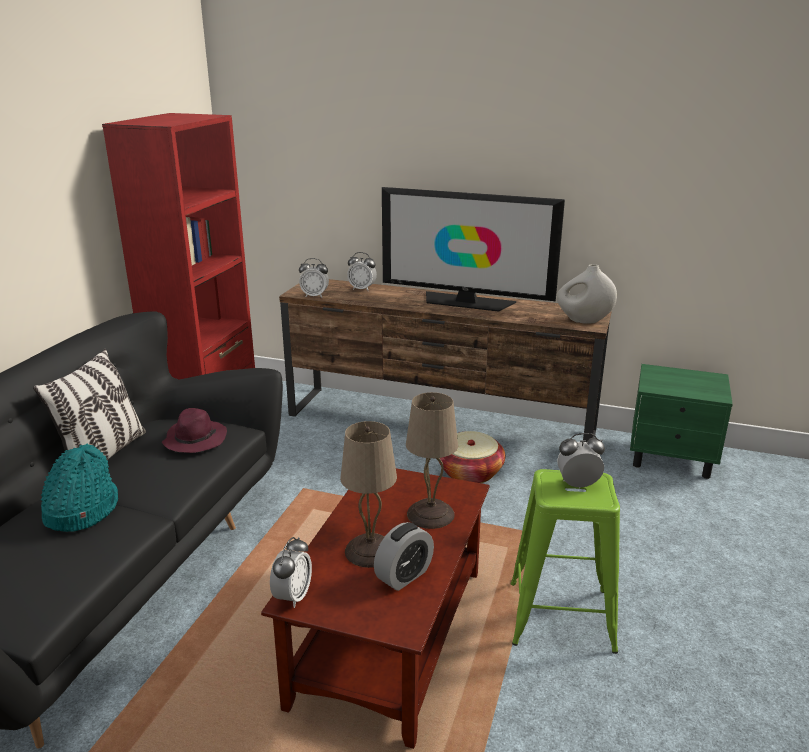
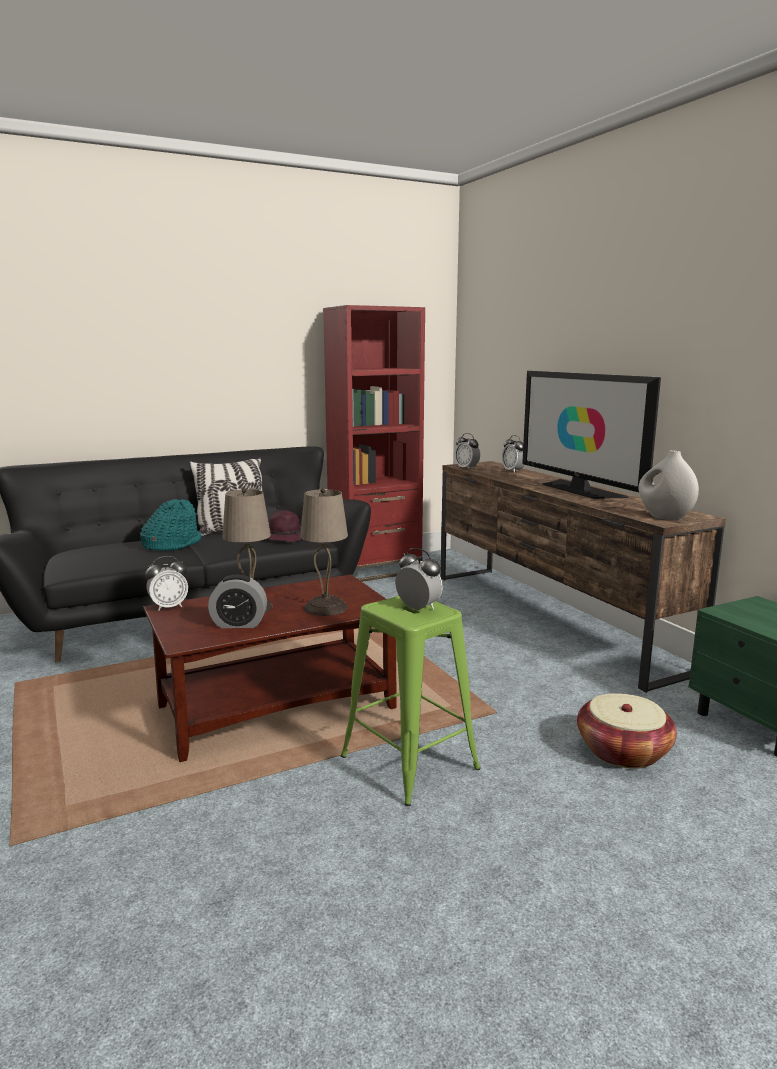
camera: 45 degrees right, 10 degrees down
(470, 472) = (515, 654): basket -> basket (623, 751)

